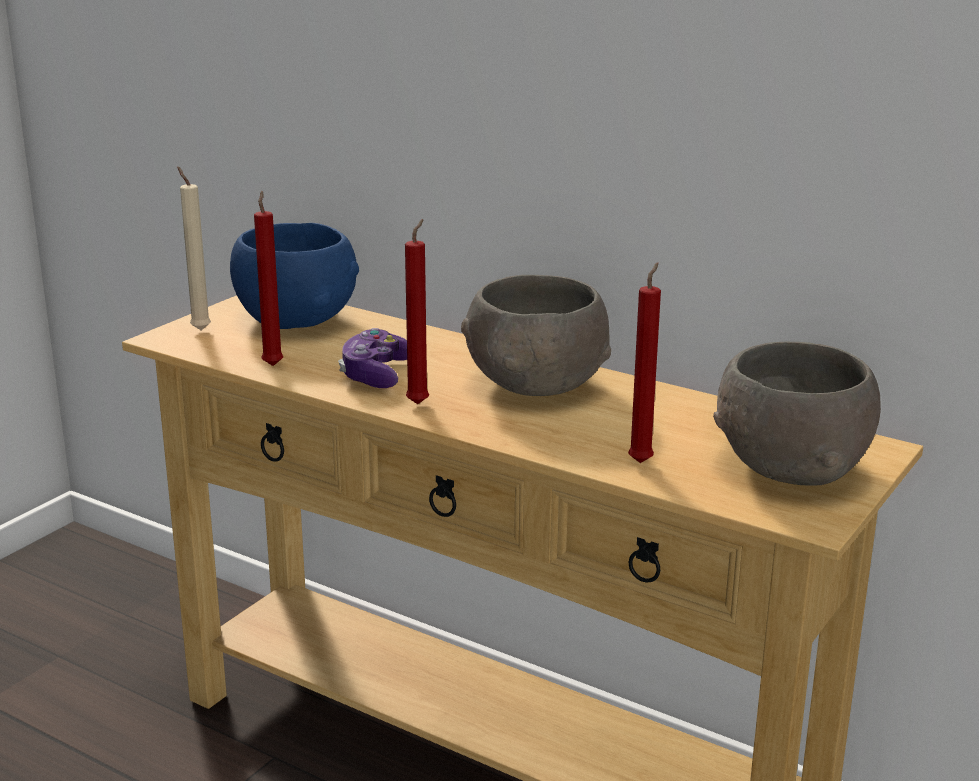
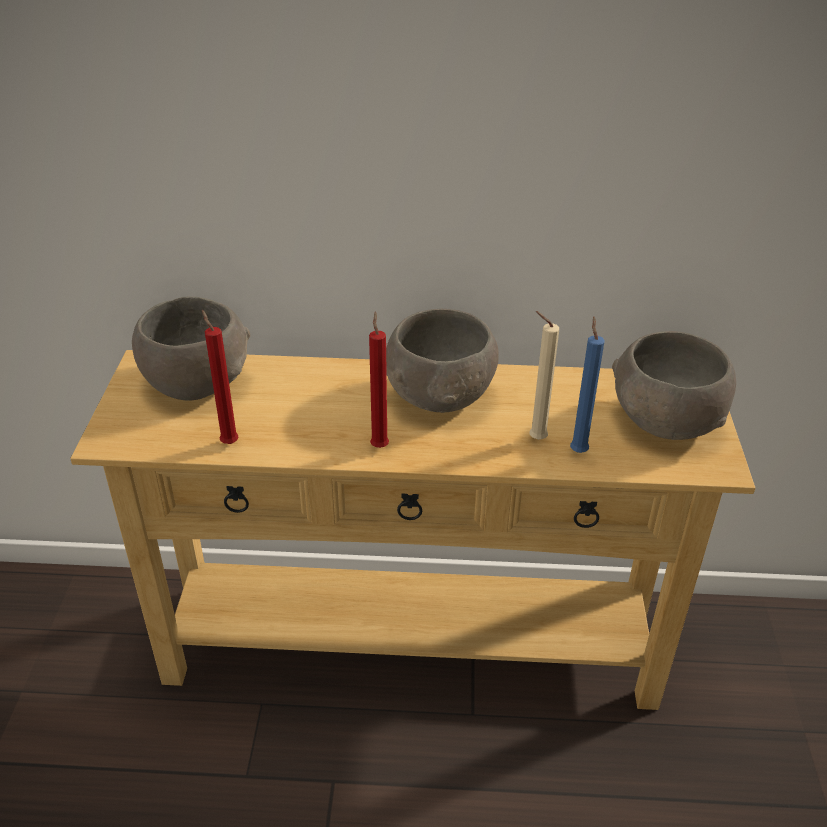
camera: 30 degrees left, 15 degrees up
(199, 329) = (126, 421): beige candle -> beige candle (534, 438)
(297, 318) = (196, 382): blue bowl -> grey bowl
(375, 375) = (319, 426): game controller -> none
(642, 461) = (578, 450): red candle -> blue candle

